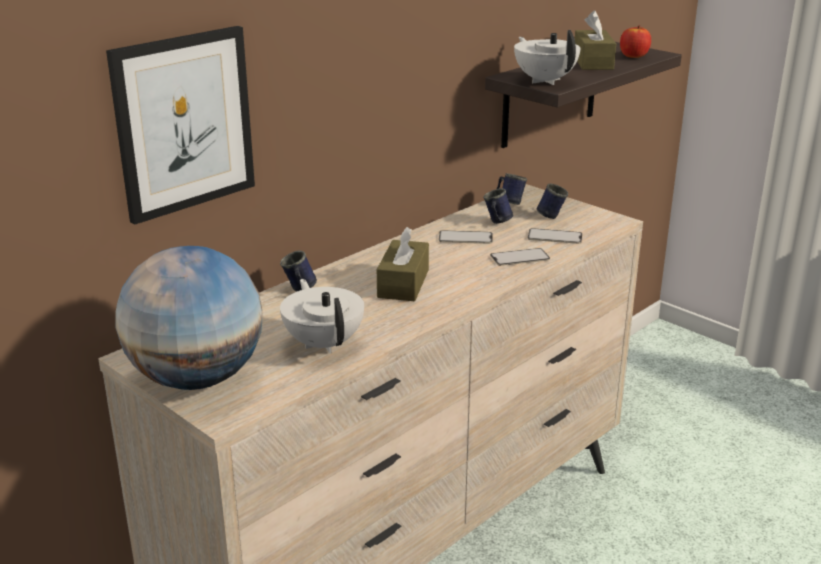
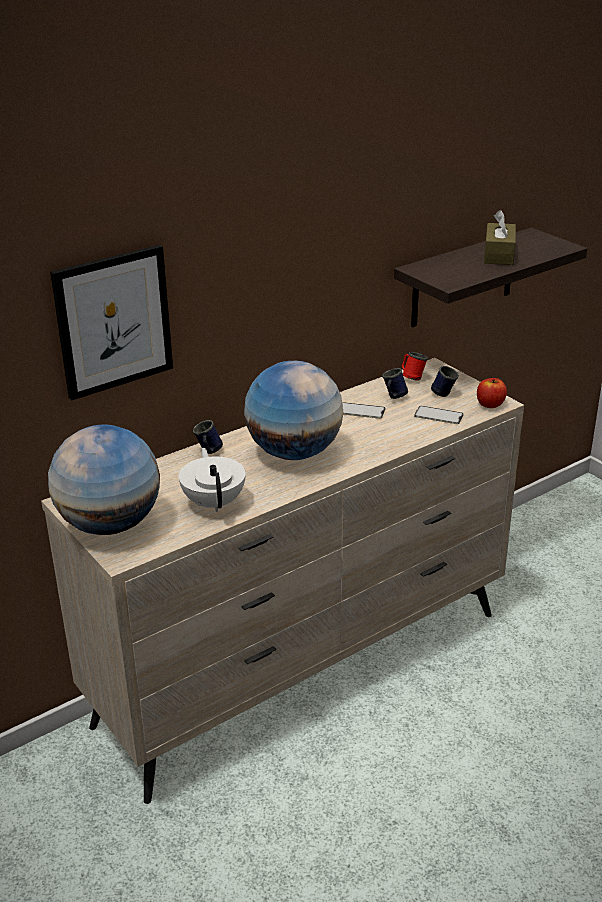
camera: 10 degrees right, 5 degrees up
(403, 283) = (294, 452): brown tissue box -> globe
(509, 203) = (412, 377): blue mug -> red mug
(519, 257) = (400, 434): phone -> none
(545, 81) = (444, 276): white teapot -> none
(633, 56) = (540, 248): apple -> apple (490, 404)

